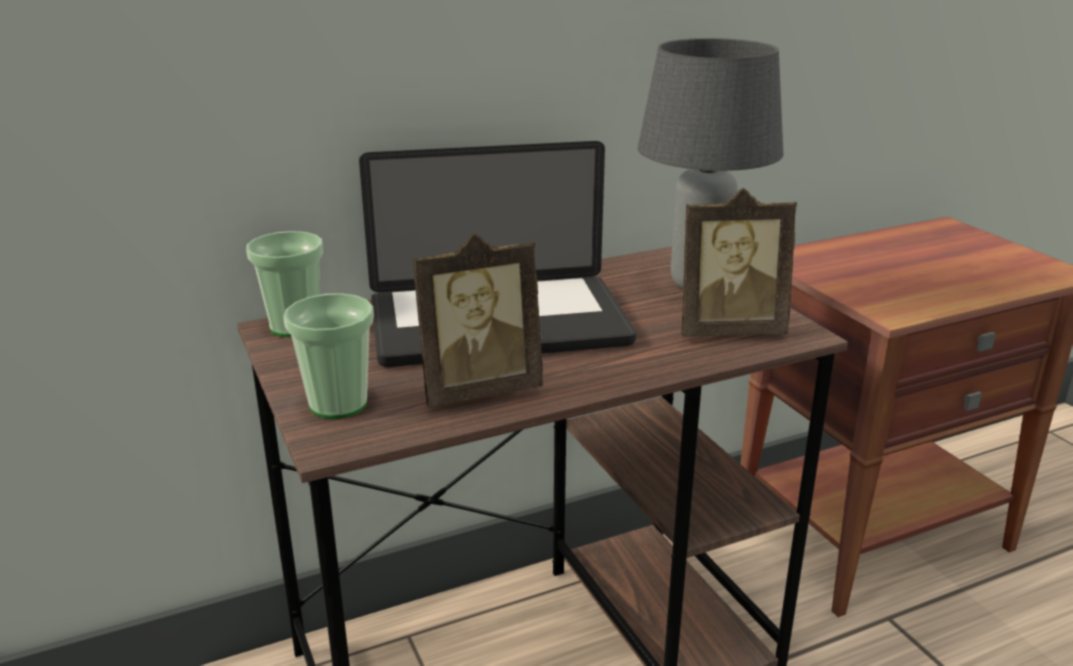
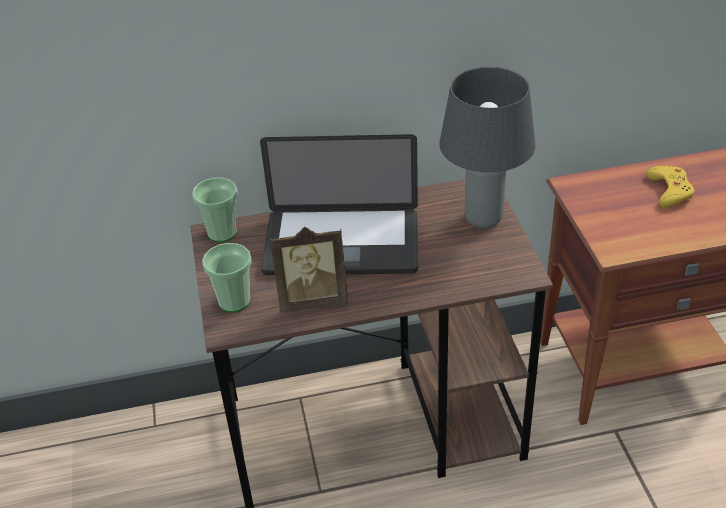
camera: 15 degrees right, 15 degrees up
(728, 330) = (481, 265): picture frame -> none
(915, 254) = (669, 190): none -> yellow game controller

